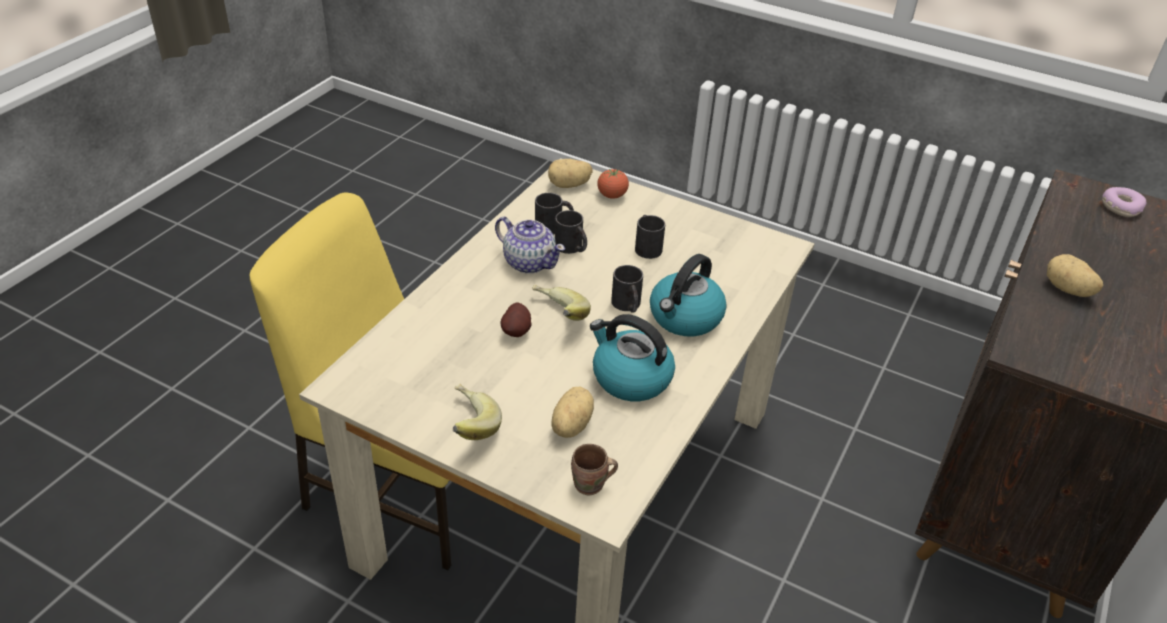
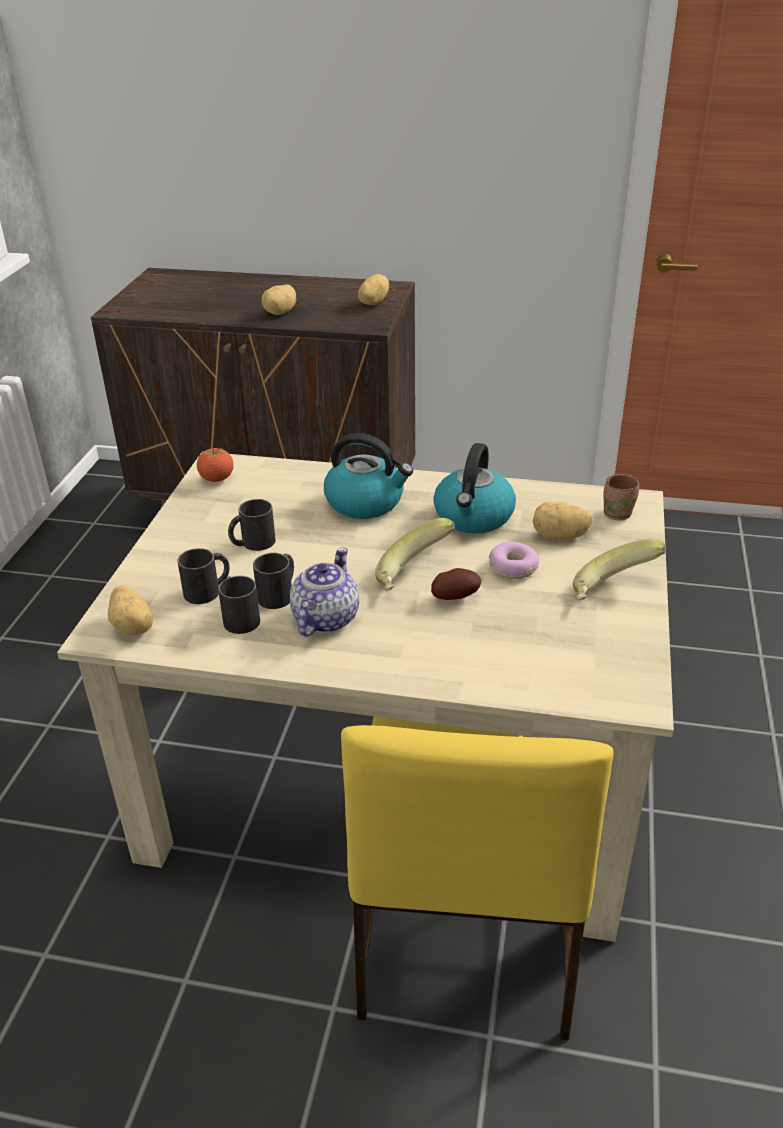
camera: 105 degrees left, 5 degrees down
(612, 195) = (149, 586): tomato -> tomato (217, 479)
(628, 305) = (366, 537): black mug -> black mug (208, 590)
(1107, 371) = (372, 302): none -> potato
(1120, 207) = (149, 296): donut -> donut (513, 568)

